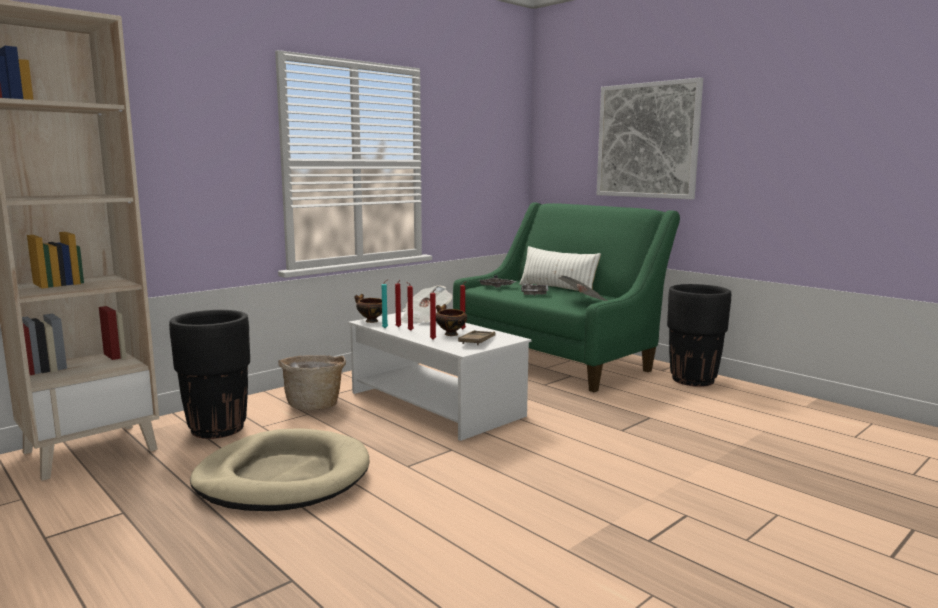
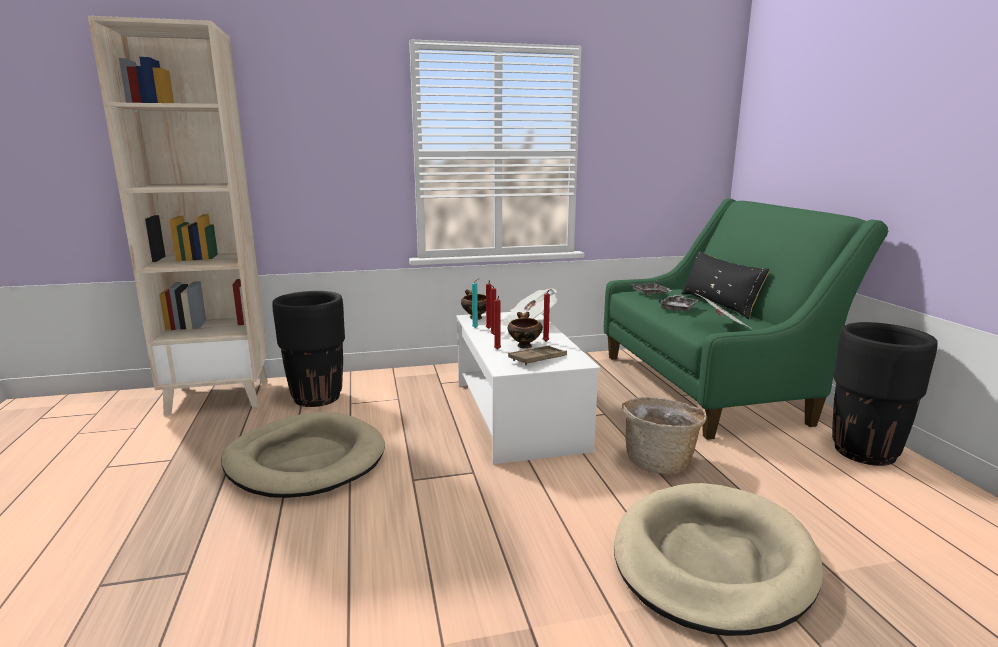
camera: 30 degrees right, 5 degrees up
(314, 404) = (414, 390): basket -> basket (659, 462)
(557, 288) = (718, 305): white pillow -> black pillow
(647, 140) = (864, 122): picture -> none
(673, 458) = (712, 561): none -> beige dog bed

